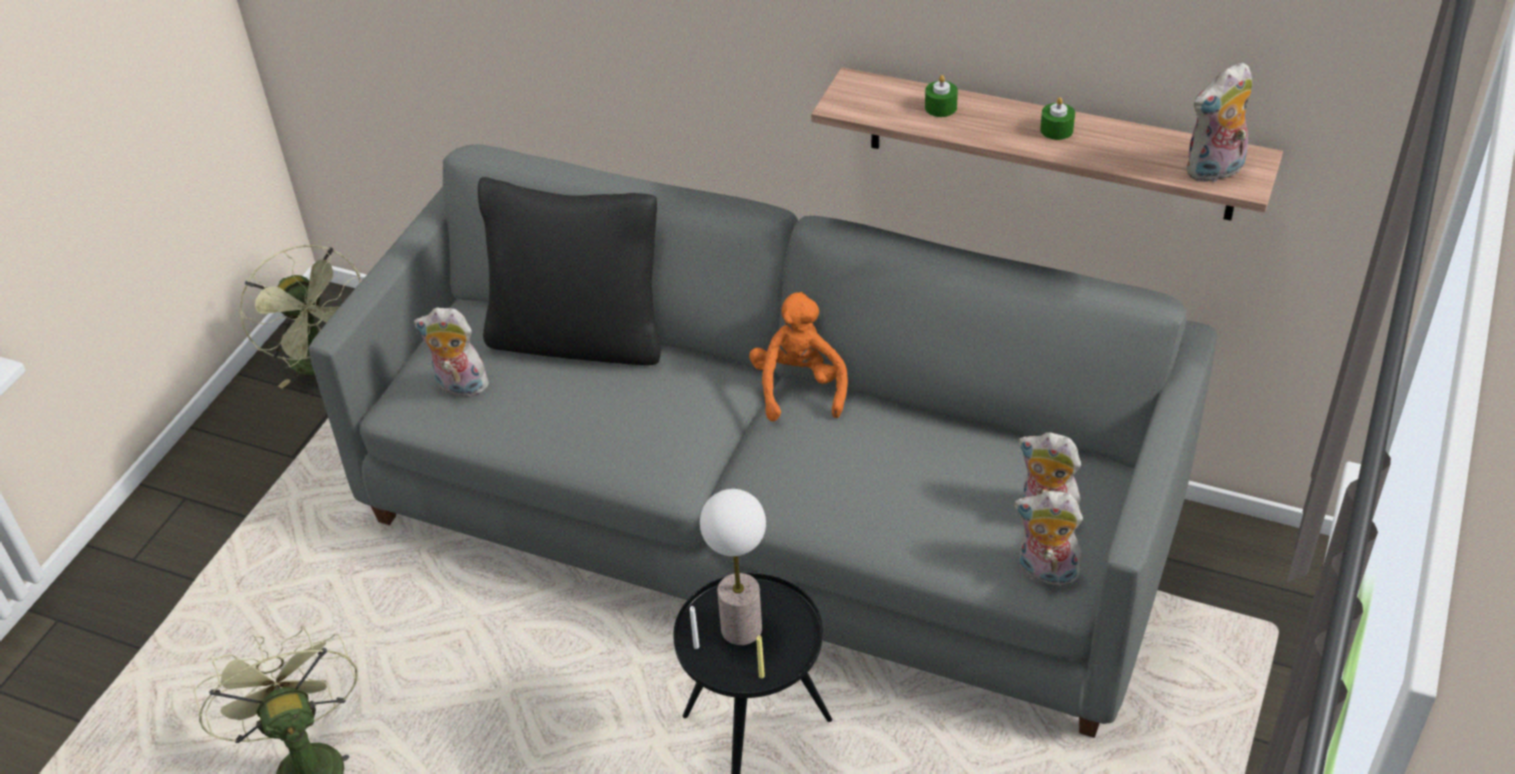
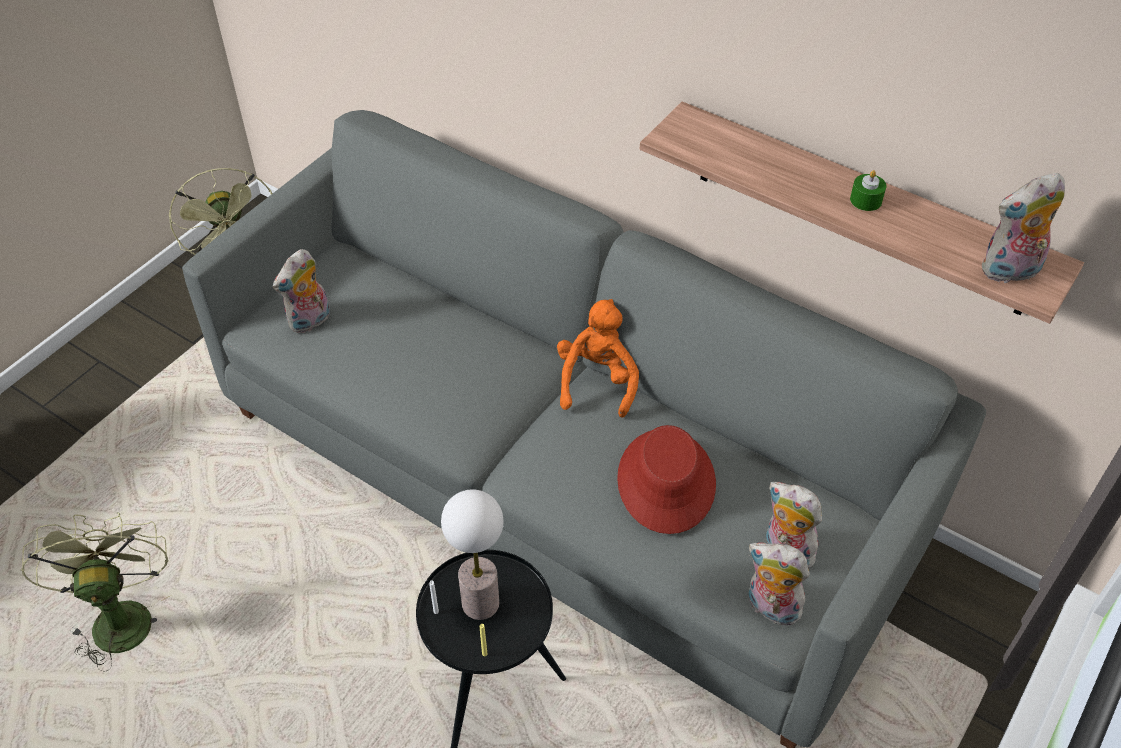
camera: 10 degrees right, 5 degrees up
(459, 387) = (310, 322): plush toy -> plush toy turned 75 degrees counterclockwise
(579, 338) = (422, 297): black pillow -> none
(904, 470) = (666, 481): none -> red hat
(940, 107) = (762, 157): green candle -> none

